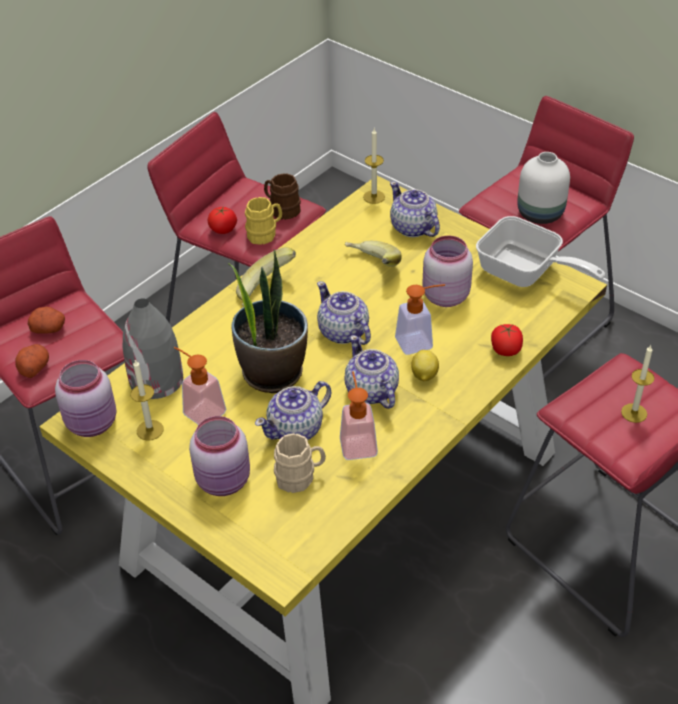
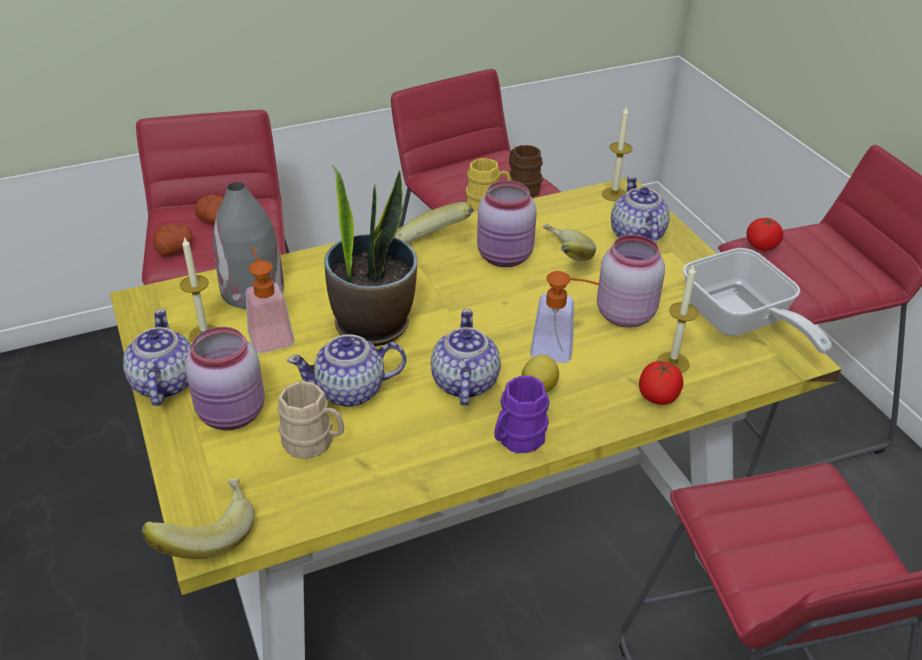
camera: 25 degrees right, 5 degrees down
(93, 423) = (158, 308): pink jar -> pink jar (505, 257)
(223, 229) = (448, 187): tomato -> tomato (761, 246)
(277, 569) = (206, 534): none -> banana
(343, 332) = (480, 312): teapot -> teapot (164, 383)
(357, 441) = (407, 430): soap dispenser -> none
(435, 418) = (516, 439): none -> purple mug
(541, 214) = (815, 276): white vase -> none
(634, 413) = (799, 540): candle -> candle (673, 363)

